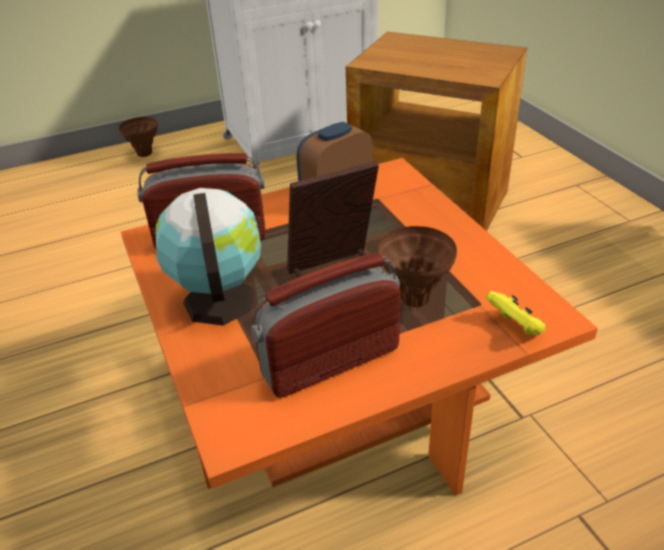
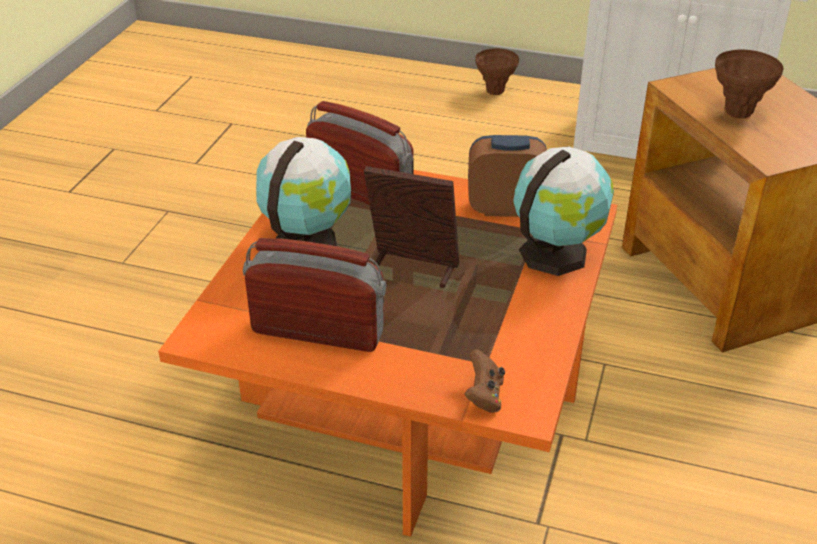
camera: 40 degrees right, 0 degrees up
(411, 205) = (556, 252): none -> globe
(415, 299) = (441, 327): brown vase -> brown vase (738, 113)
(515, 327) = (484, 396): yellow game controller -> brown game controller

